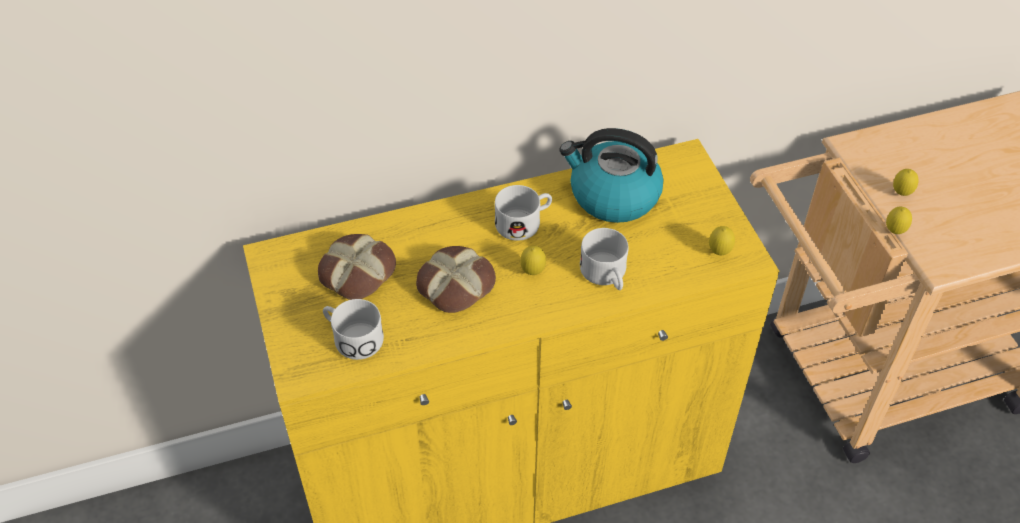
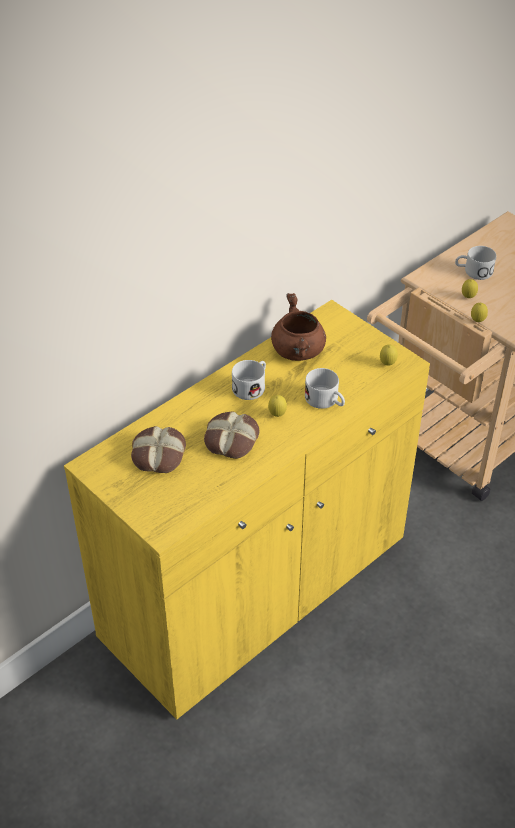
camera: 25 degrees left, 5 degrees down
(352, 337) = (182, 496): white mug -> white mug (473, 272)
(612, 196) = (299, 351): kettle -> brown cooking pot

